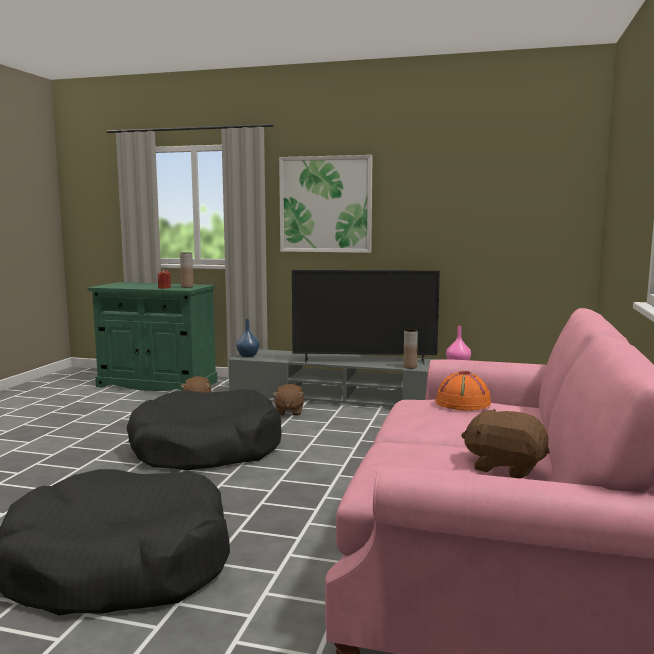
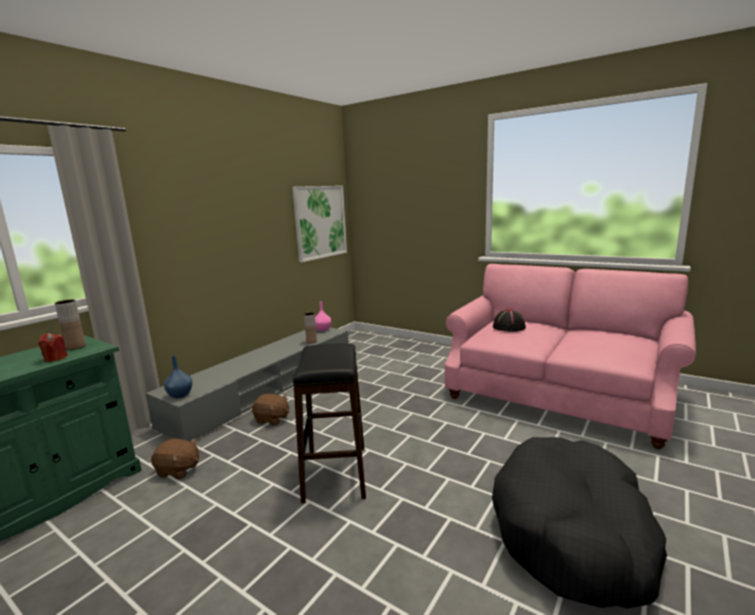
camera: 70 degrees left, 5 degrees up
(206, 448) = (335, 472): black dog bed -> black stool
(325, 204) = (185, 219): picture -> picture (320, 222)
(364, 361) = (275, 352): television -> none
(462, 403) = (509, 327): orange hat -> black hat
(505, 467) = (609, 335): brown plush toy -> none

